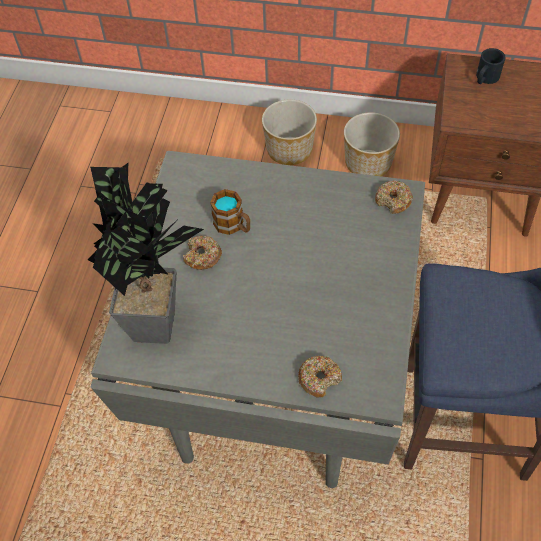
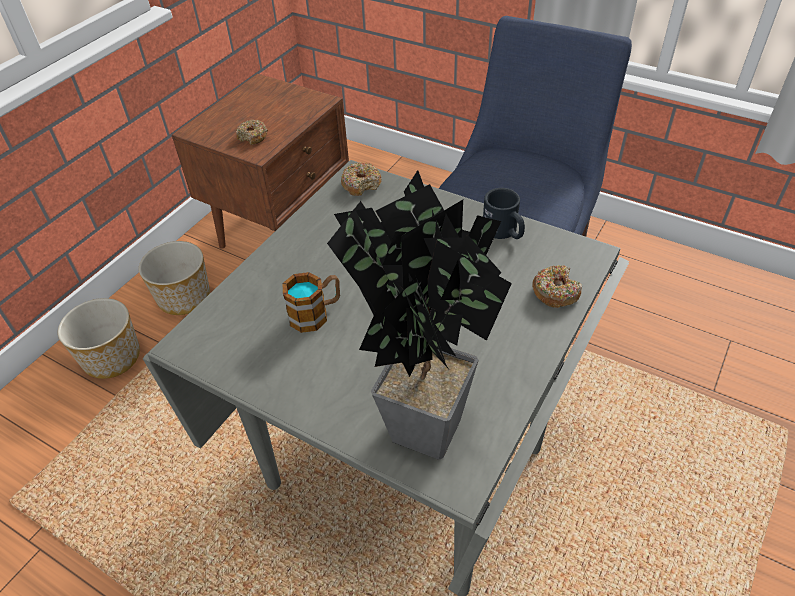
camera: 70 degrees left, 10 degrees down
(202, 256) = (345, 354): donut -> donut (253, 137)
(485, 79) = (224, 122): black mug -> black mug (504, 232)

